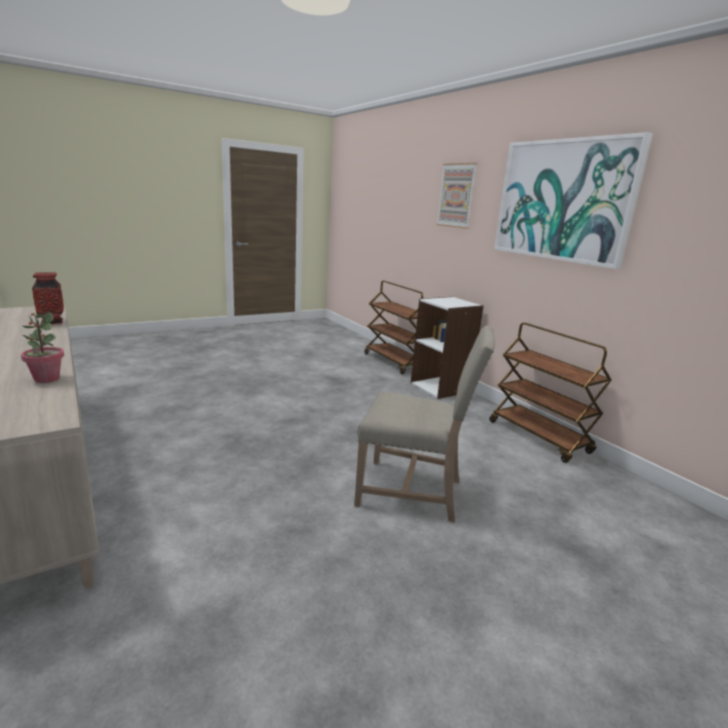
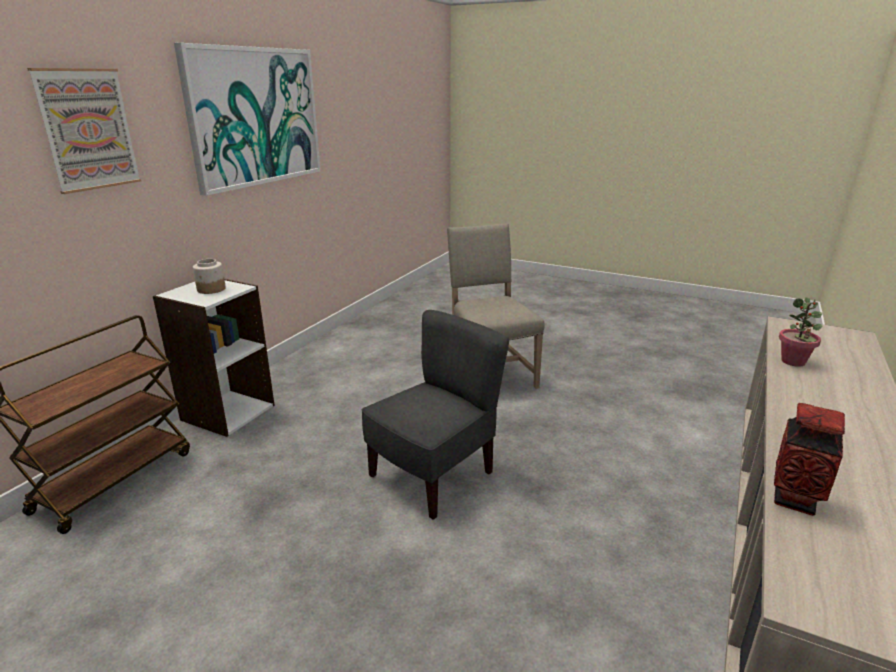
camera: 120 degrees left, 5 degrees up
(299, 417) = (433, 476): none -> grey chair
(451, 302) = (211, 289): none -> jar
(539, 437) = (329, 345): brown cart -> none

